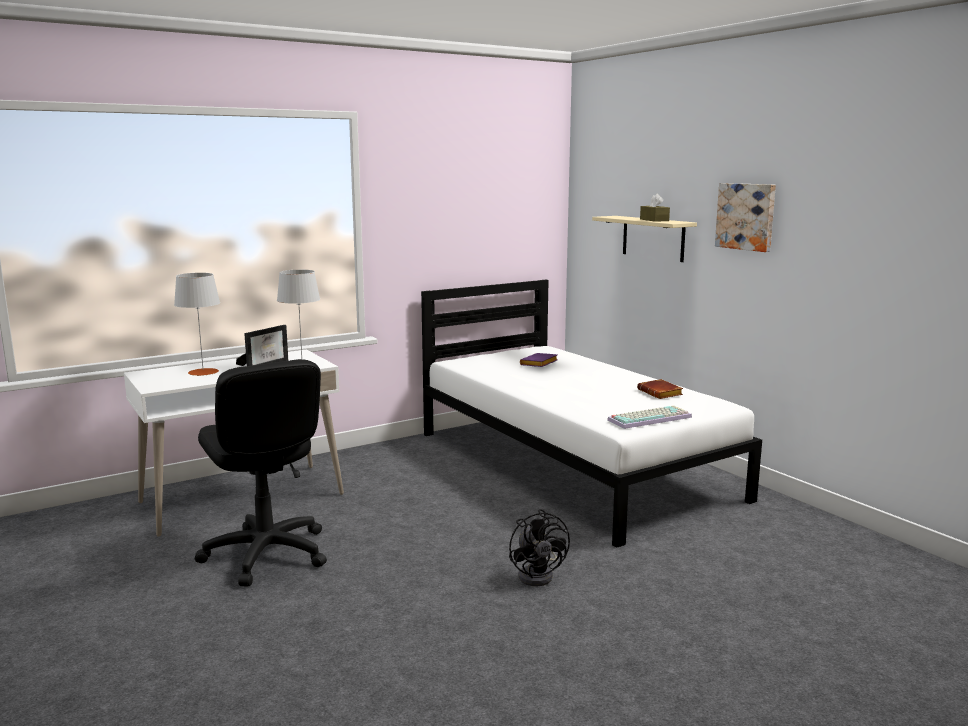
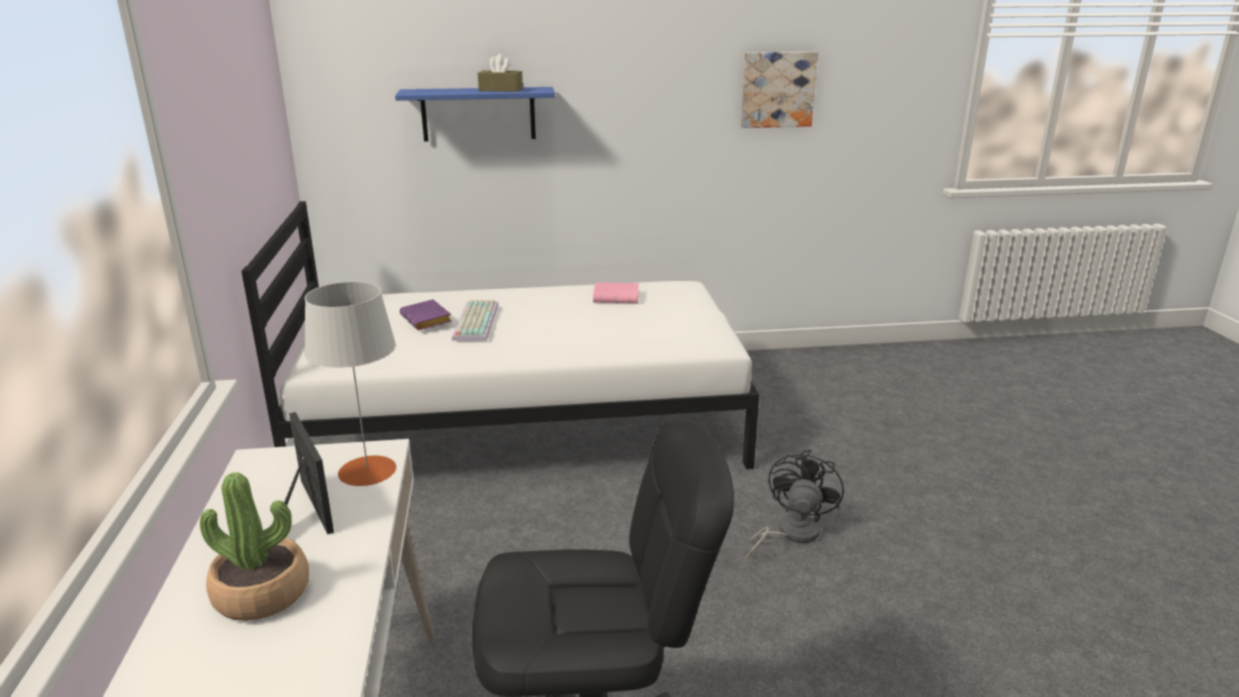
camera: 65 degrees left, 10 degrees up
(203, 372) = (262, 593): grey table lamp -> potted plant
(539, 574) = (790, 534): black fan -> black fan turned 75 degrees counterclockwise
(649, 418) = (697, 323): keyboard -> keyboard (474, 321)
(653, 238) = (478, 114): beige shelf -> blue shelf
(661, 393) = (617, 297): brown book -> pink book
(746, 216) = (626, 73): picture -> picture (777, 89)

